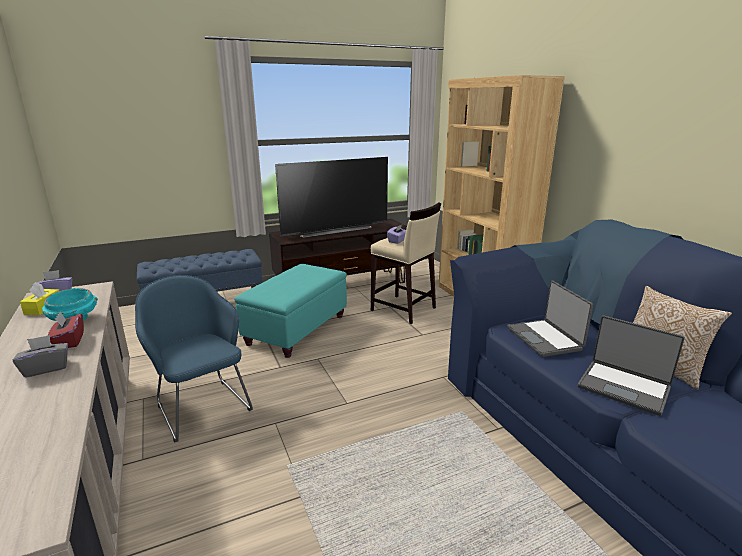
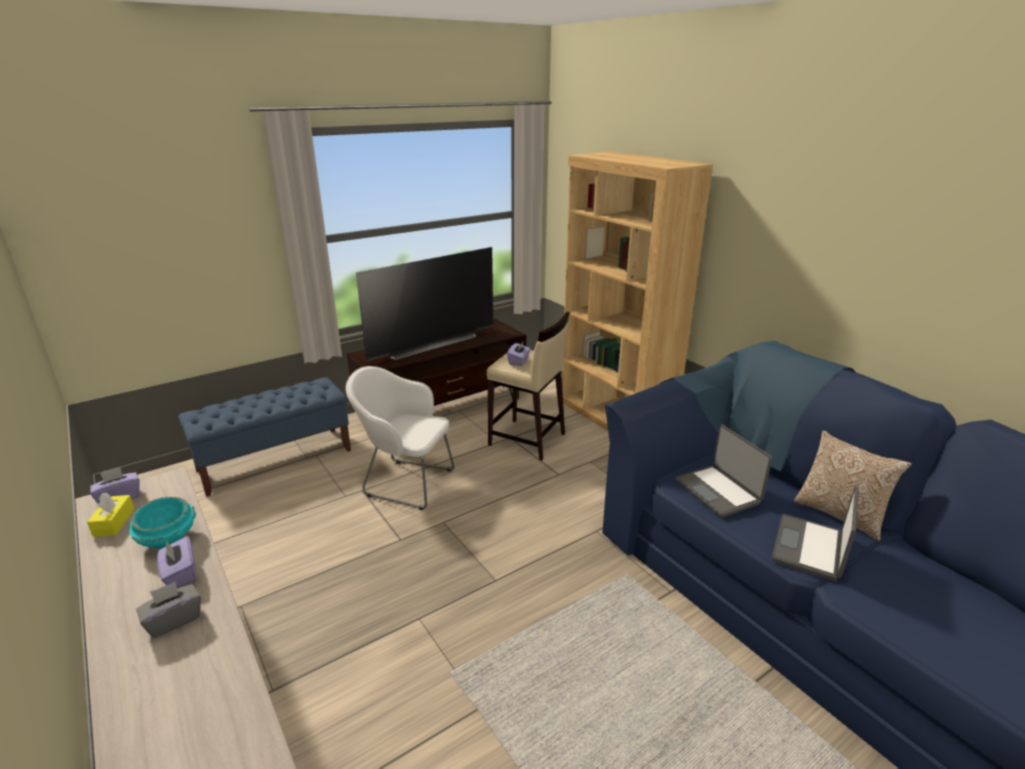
camera: 10 degrees left, 5 degrees up
(69, 341) = (180, 574): red tissue box -> purple tissue box
(201, 405) = (320, 606): blue armchair -> none
(297, 329) = (405, 482): turquoise ottoman -> white armchair
(624, 387) = (810, 548): laptop -> laptop turned 90 degrees clockwise

